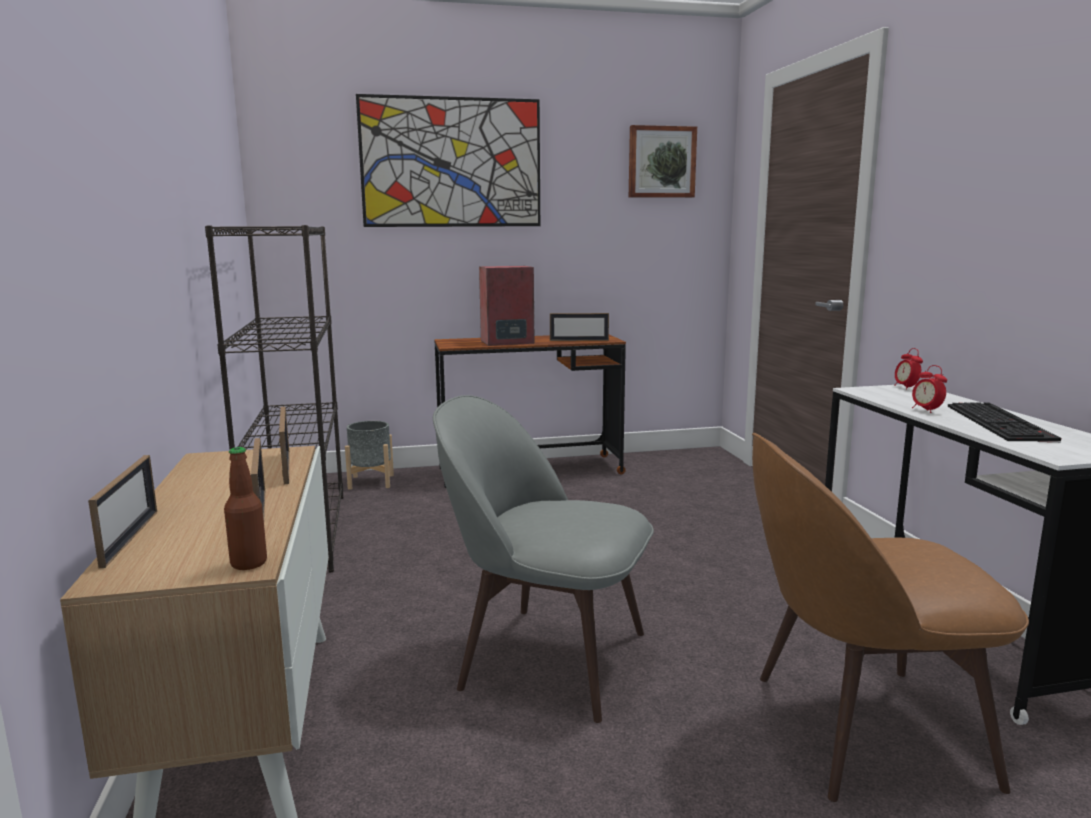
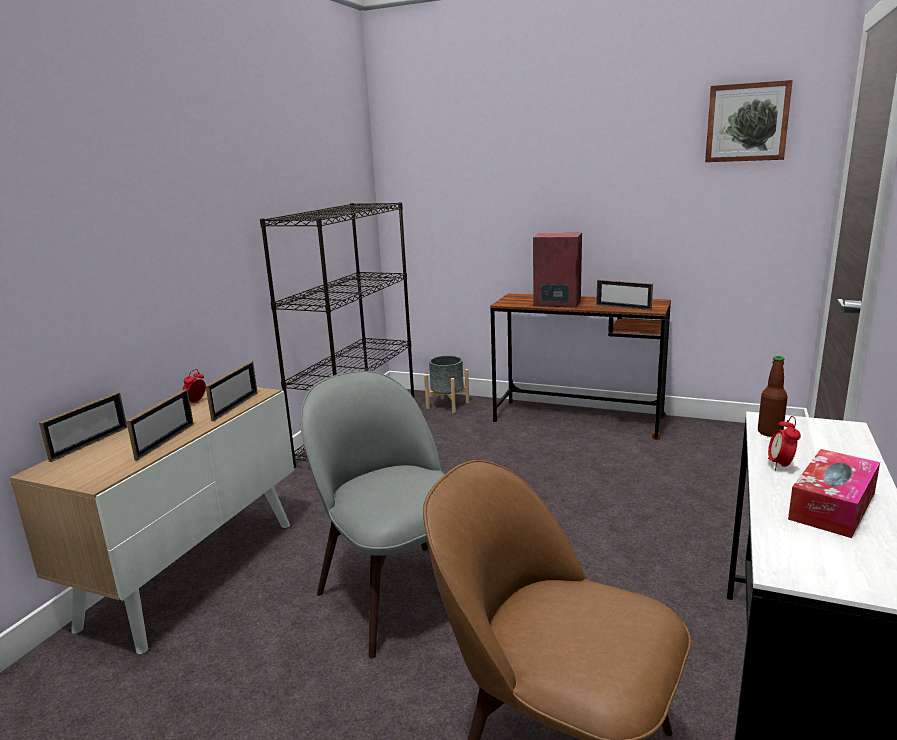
camera: 35 degrees right, 5 degrees up
(249, 563) = (100, 479): bottle -> bottle (770, 432)
(451, 163) = (529, 137): picture -> none
(906, 387) = (836, 427): alarm clock -> alarm clock (196, 402)
(1002, 423) = (832, 506): keyboard -> tissue box

